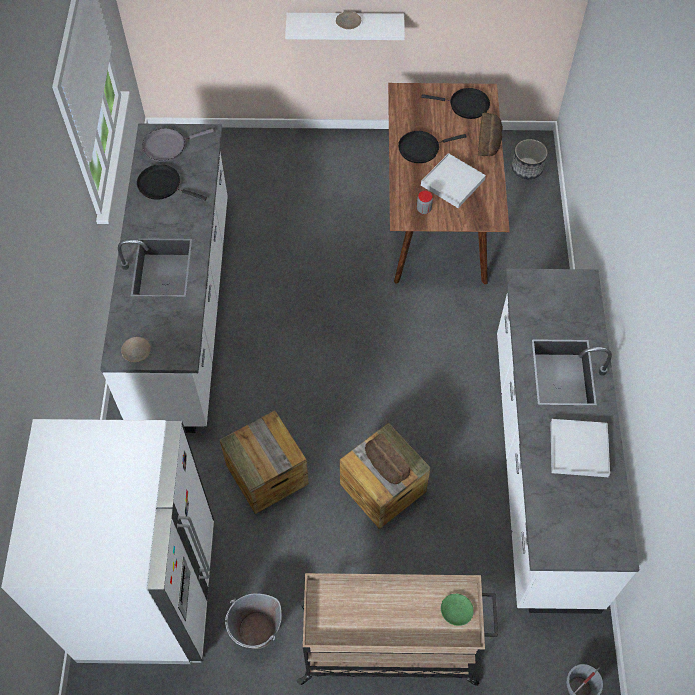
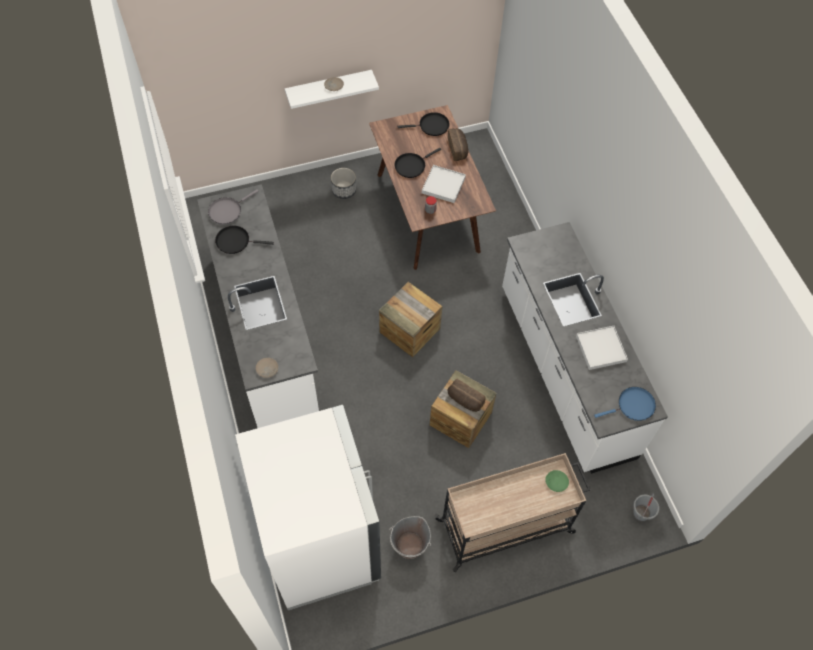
camera: 20 degrees left, 0 degrees up
(267, 474) = (374, 434): crate -> crate (409, 330)
(527, 168) = (478, 161): planter -> planter (344, 190)
(595, 540) = (633, 406): none -> blue frying pan

